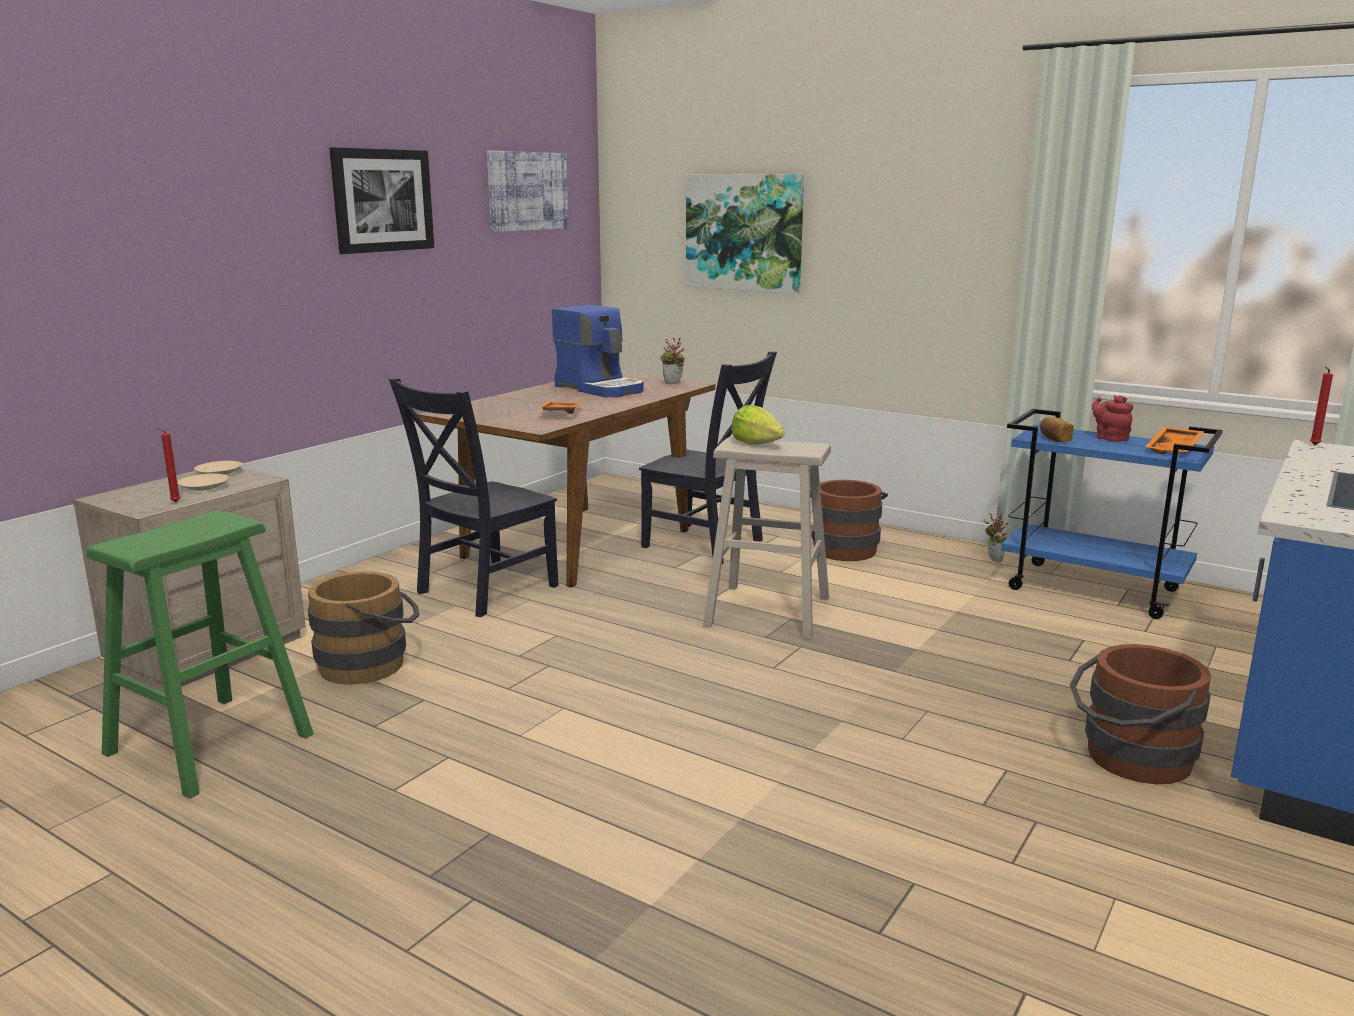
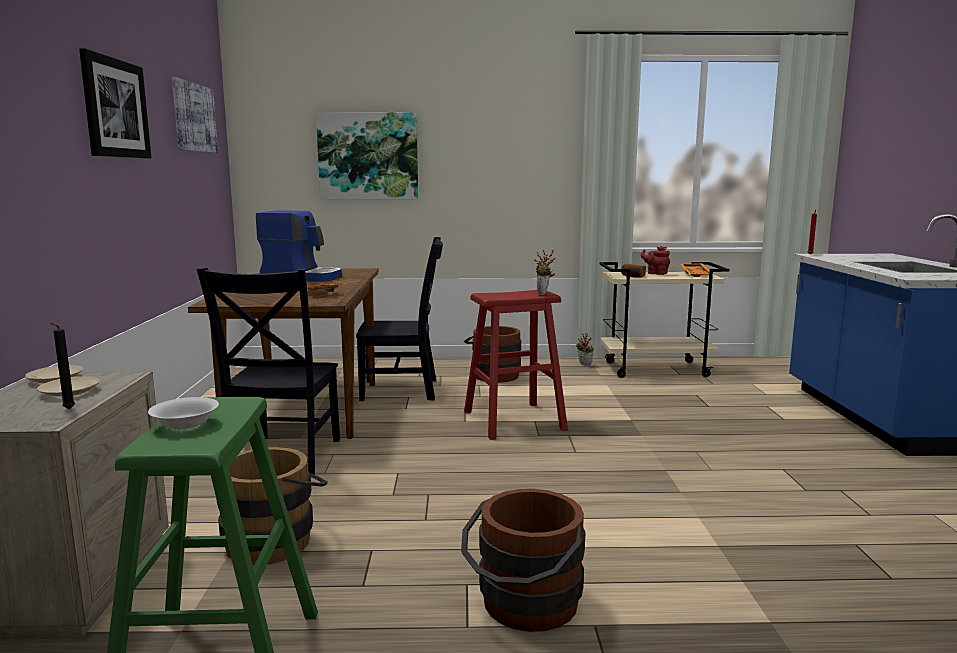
camera: 35 degrees left, 5 degrees down
(167, 533) = (184, 425): none -> white bowl
(174, 502) = (67, 409): red candle -> black candle
(672, 384) = (348, 270): potted plant -> potted plant (543, 294)
(756, 443) = (501, 294): lettuce -> none
(767, 611) = (513, 420): beige stool -> red stool
(1094, 590) = (657, 369): blue cart -> beige cart
(1130, 759) = (817, 446): brown bucket -> brown bucket (524, 606)

